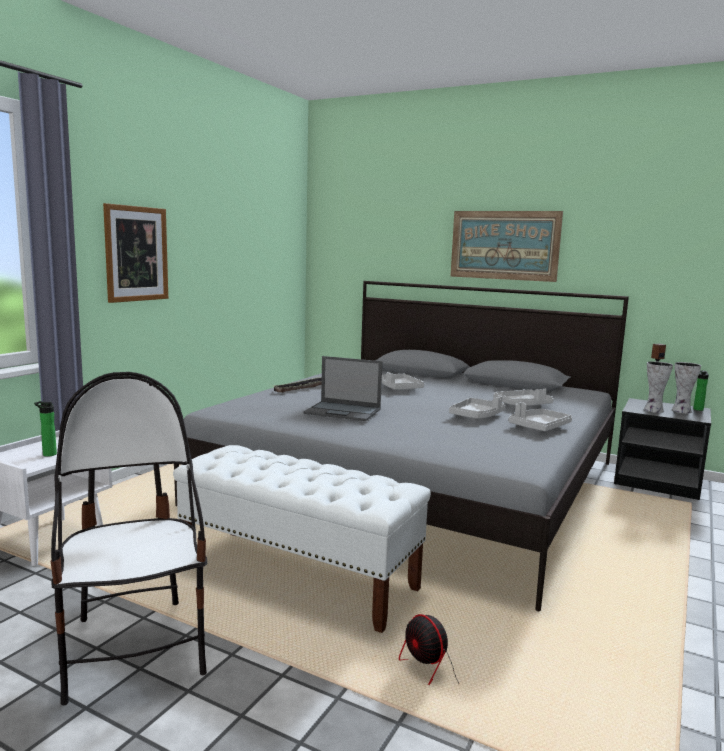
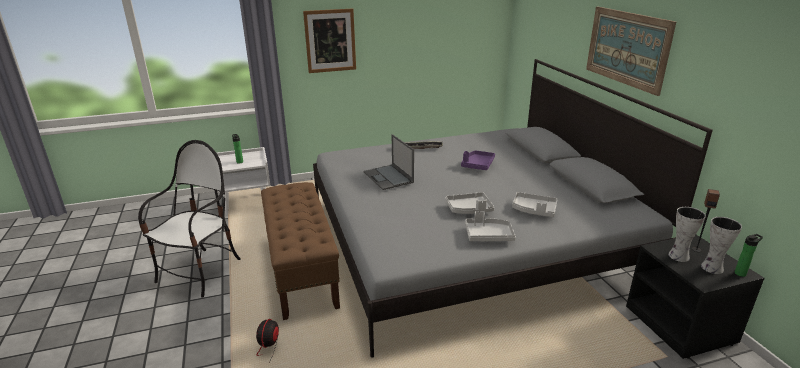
camera: 45 degrees right, 15 degrees up
(298, 577) = (302, 271): white bench -> brown bench
(399, 388) = (477, 165): grey tray -> purple tray

